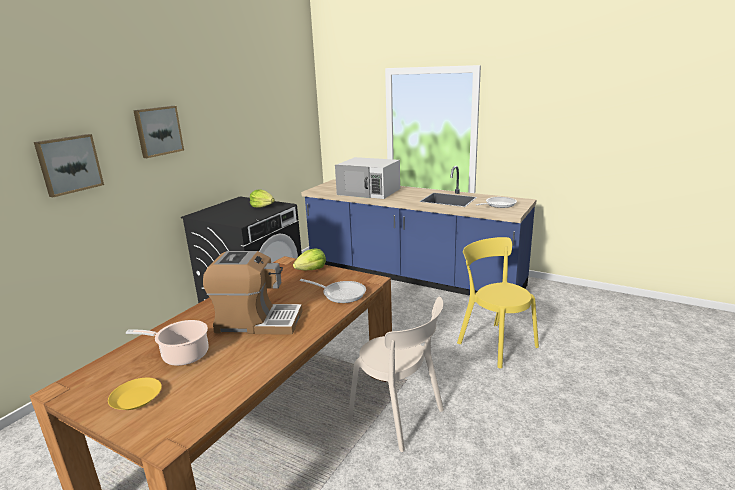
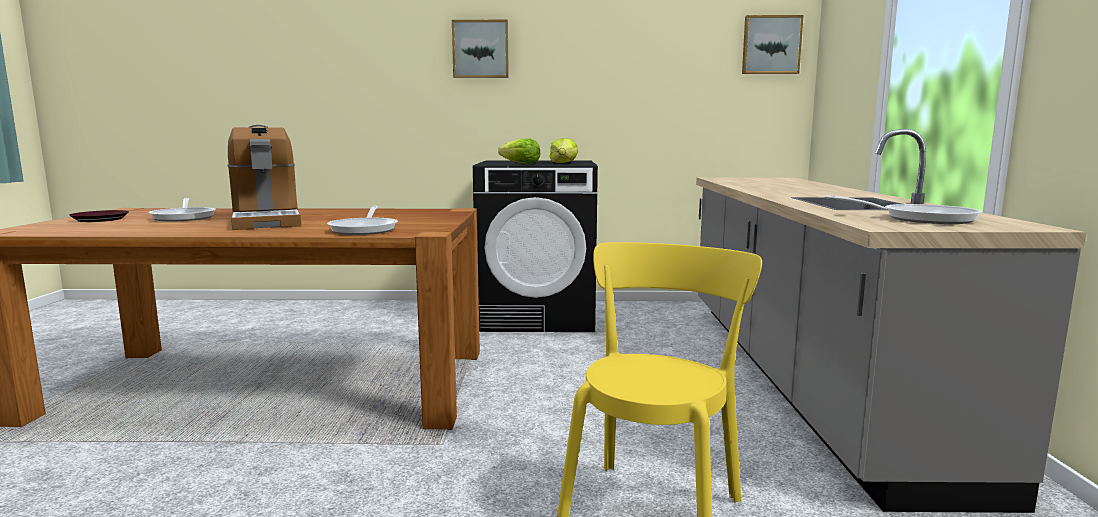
camera: 60 degrees right, 10 degrees down
(69, 164) = (369, 68): picture -> picture (771, 45)
(136, 398) = (99, 219): yellow plate -> brown plate
(182, 355) = (185, 217): cooking pot -> frying pan
(311, 270) = (439, 217): lettuce -> lettuce (521, 164)
(369, 191) = (773, 185): white microwave -> none
(399, 417) = (332, 461): beige chair -> none
(412, 276) = (802, 376): blue counter -> grey counter

